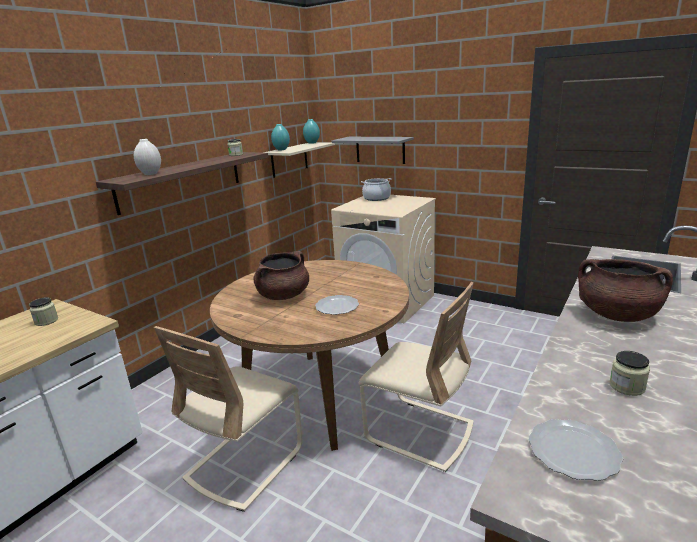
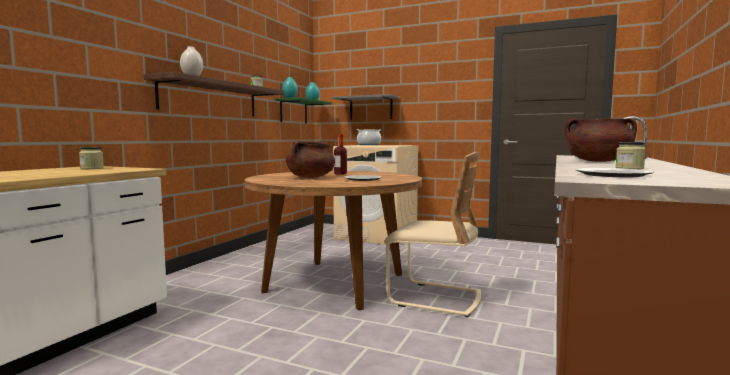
camera: 10 degrees left, 15 degrees down
(245, 463) = (275, 320): beige chair -> none
(289, 159) = (293, 111): beige shelf -> green shelf
(322, 278) = (340, 174): none -> bottle

